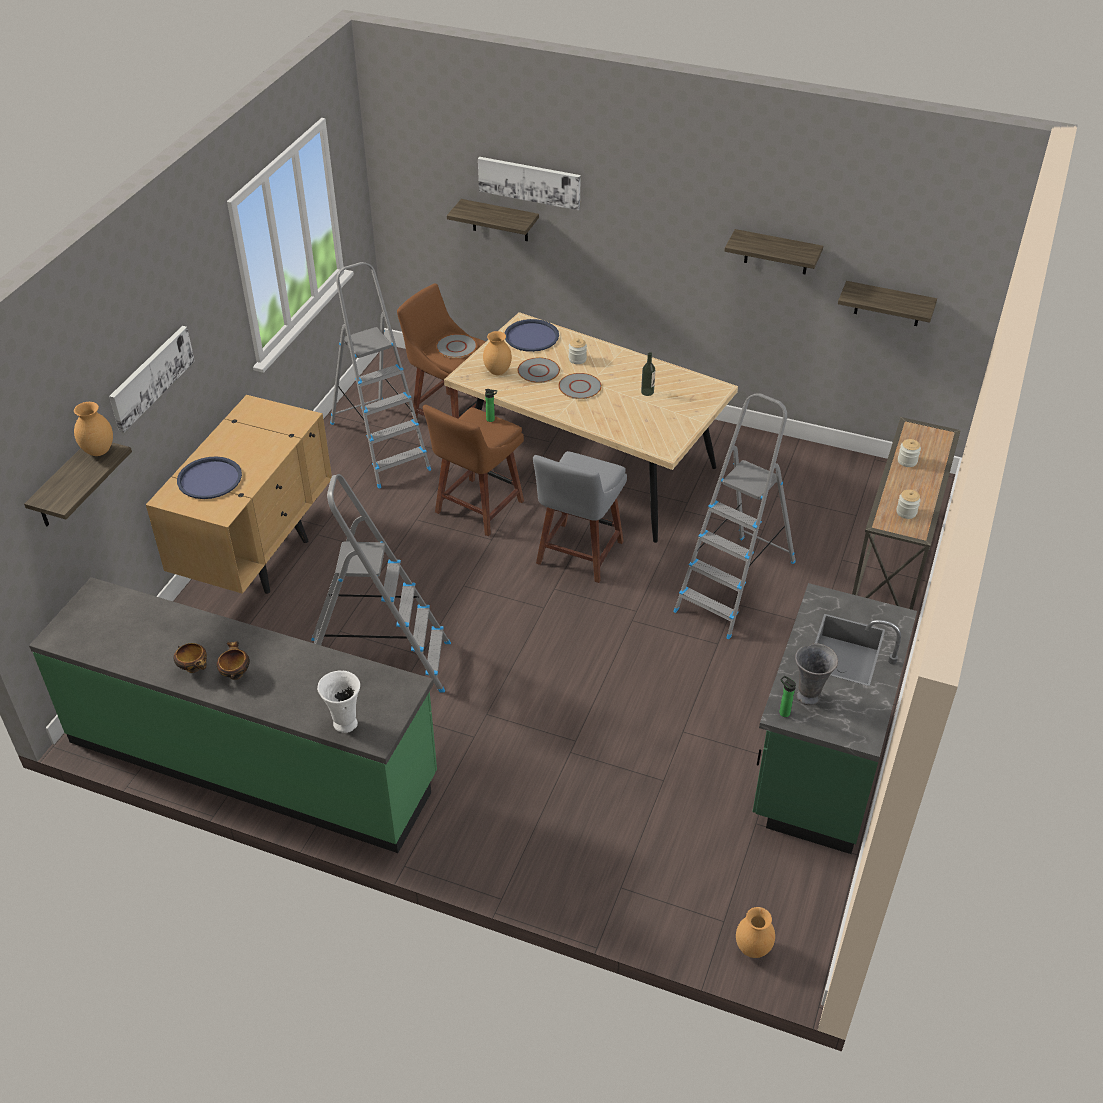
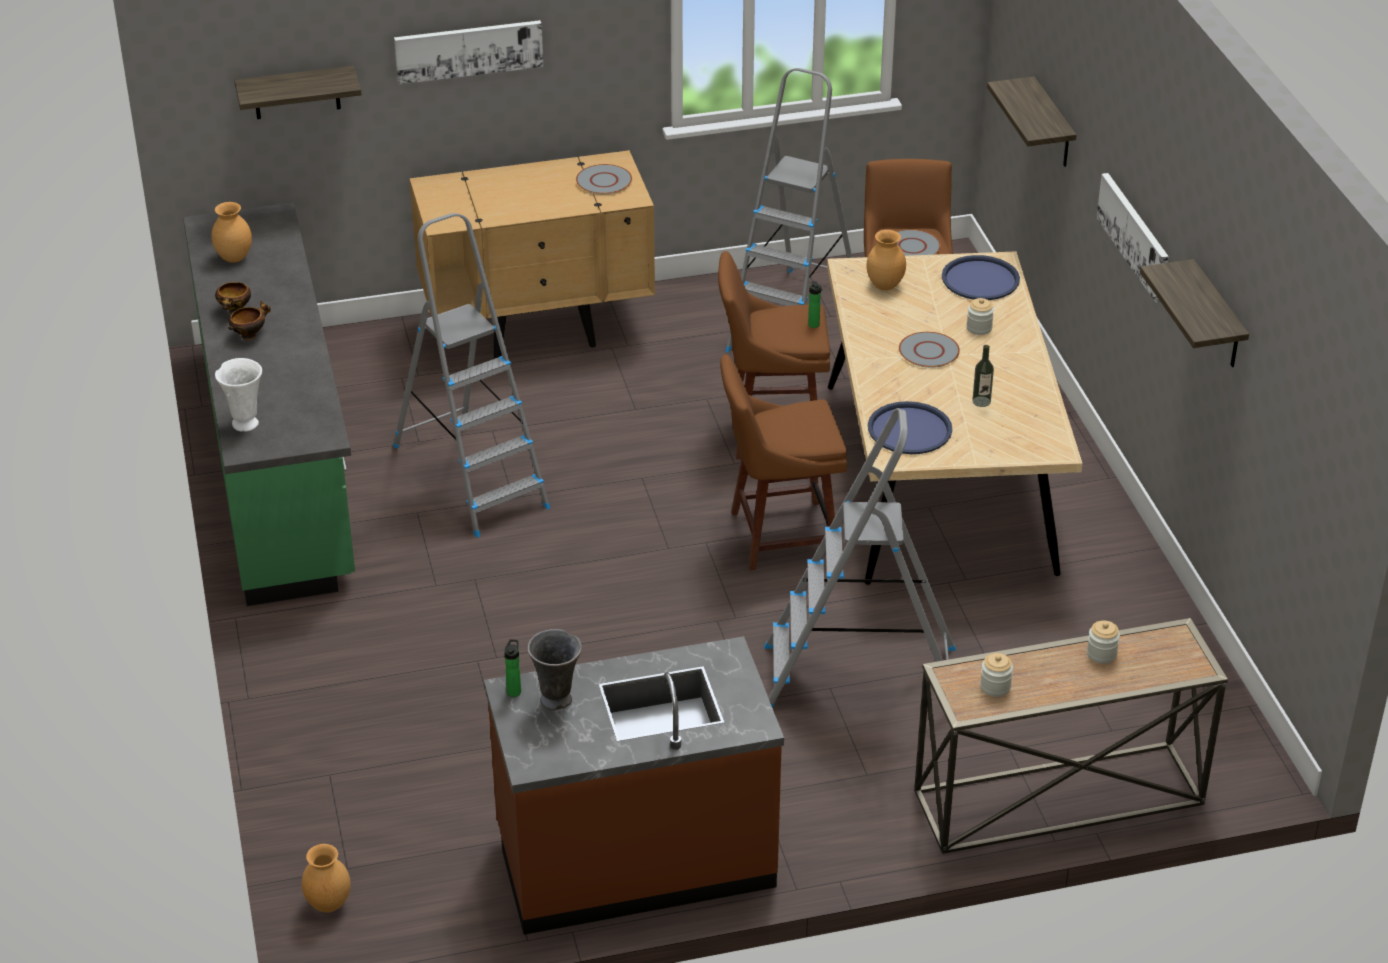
camera: 55 degrees right, 5 degrees down
(99, 452) = (337, 78): brown vase -> brown vase (234, 258)
(210, 479) = (481, 192): blue tray -> blue tray (909, 430)
(529, 182) = (1076, 86): picture -> picture (1134, 236)
(538, 371) = (921, 312): grey plate -> grey plate (603, 181)
(577, 555) = (778, 535): grey stool -> brown stool
(819, 765) = (635, 858): green counter -> brown counter
(888, 304) = (1286, 464): shelf -> none

